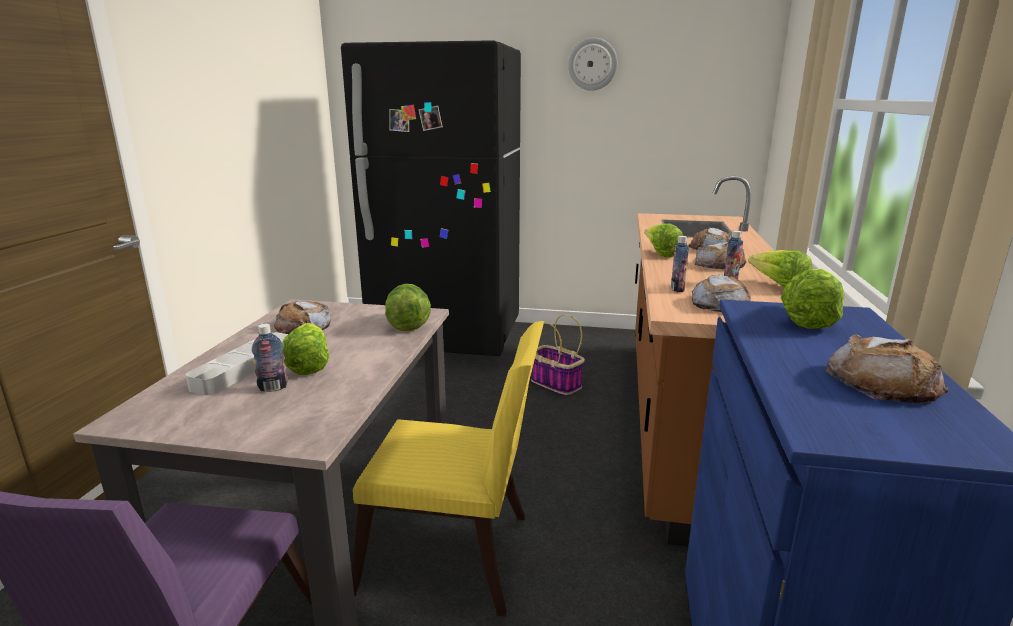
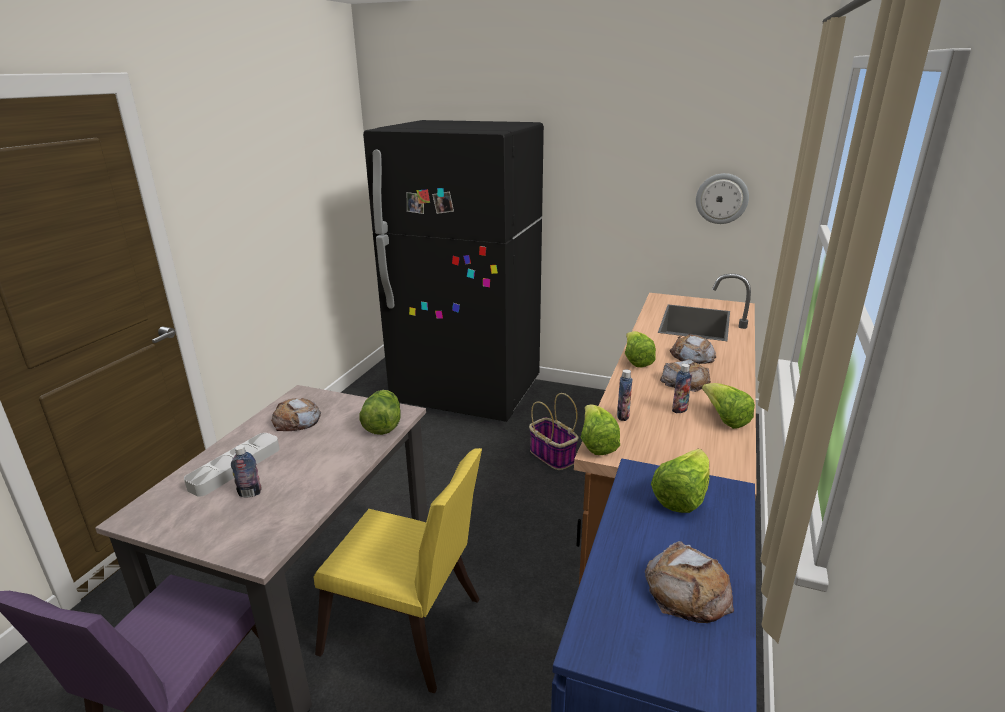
camera: 10 degrees right, 5 degrees up
(308, 365) = (285, 469): lettuce -> lettuce (596, 444)
(592, 64) = (614, 139): wall clock -> wall clock (722, 198)
(719, 303) = (651, 440): bread -> none

